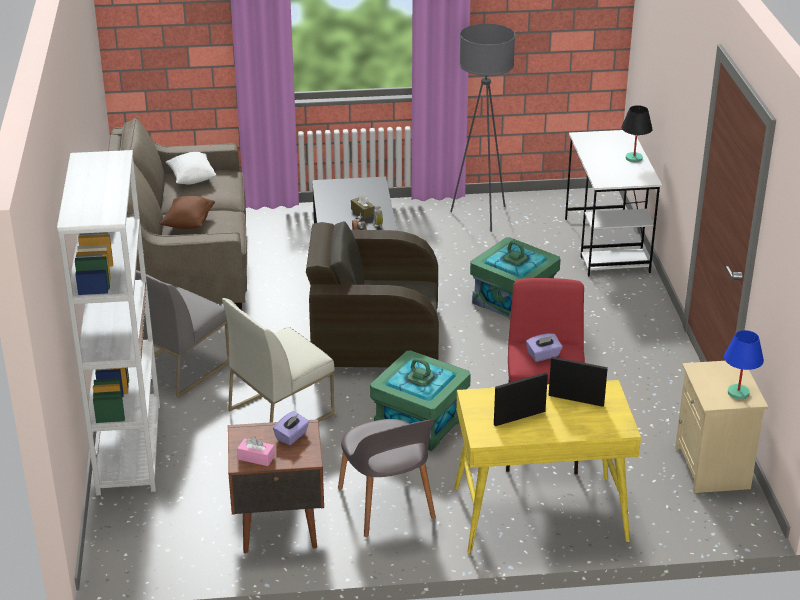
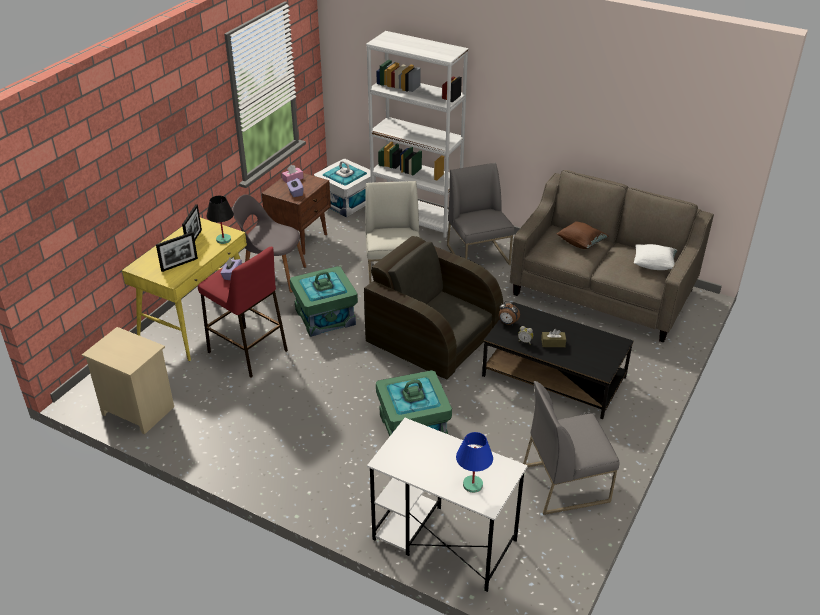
camera: 125 degrees right, 5 degrees up
(136, 533) = (346, 202): none -> white storage box
(375, 338) = (433, 338): brown armchair -> brown armchair turned 90 degrees counterclockwise
(481, 216) = (566, 483): grey floor lamp -> grey chair
(633, 158) = (432, 477): black table lamp -> black table lamp (224, 239)
(738, 393) = (108, 350): blue table lamp -> blue table lamp (472, 485)

